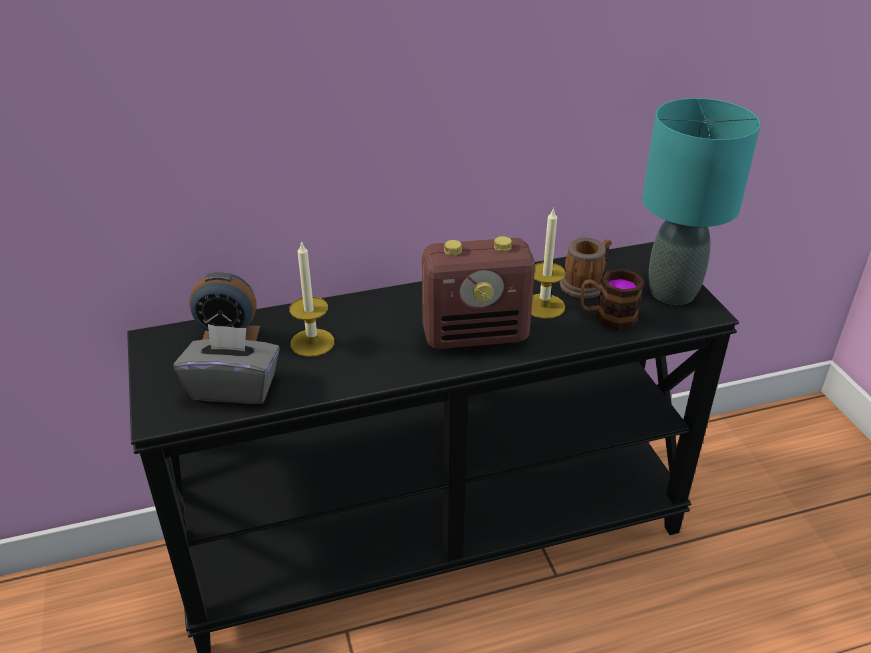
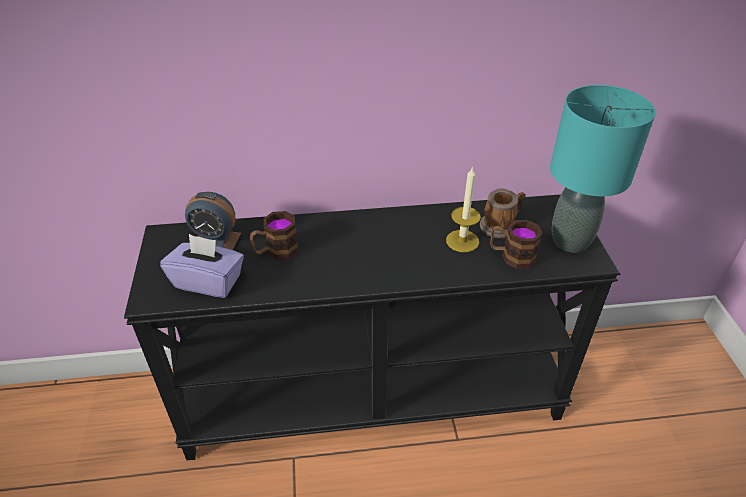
camera: 10 degrees right, 5 degrees up
(234, 387) = (208, 281): grey tissue box -> purple tissue box
(312, 342) = (276, 251): candle -> mug
(476, 335) = (402, 260): radio -> none

